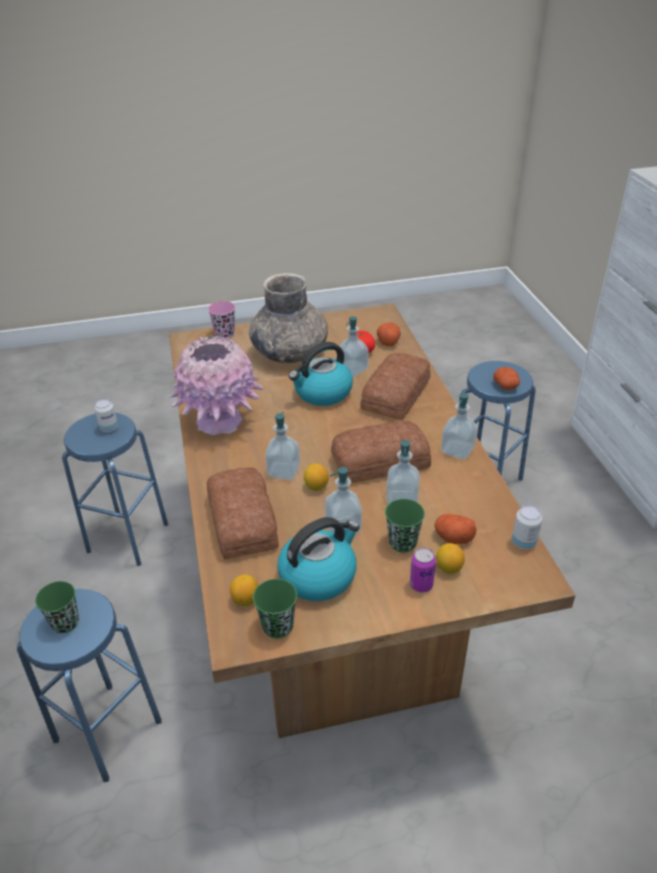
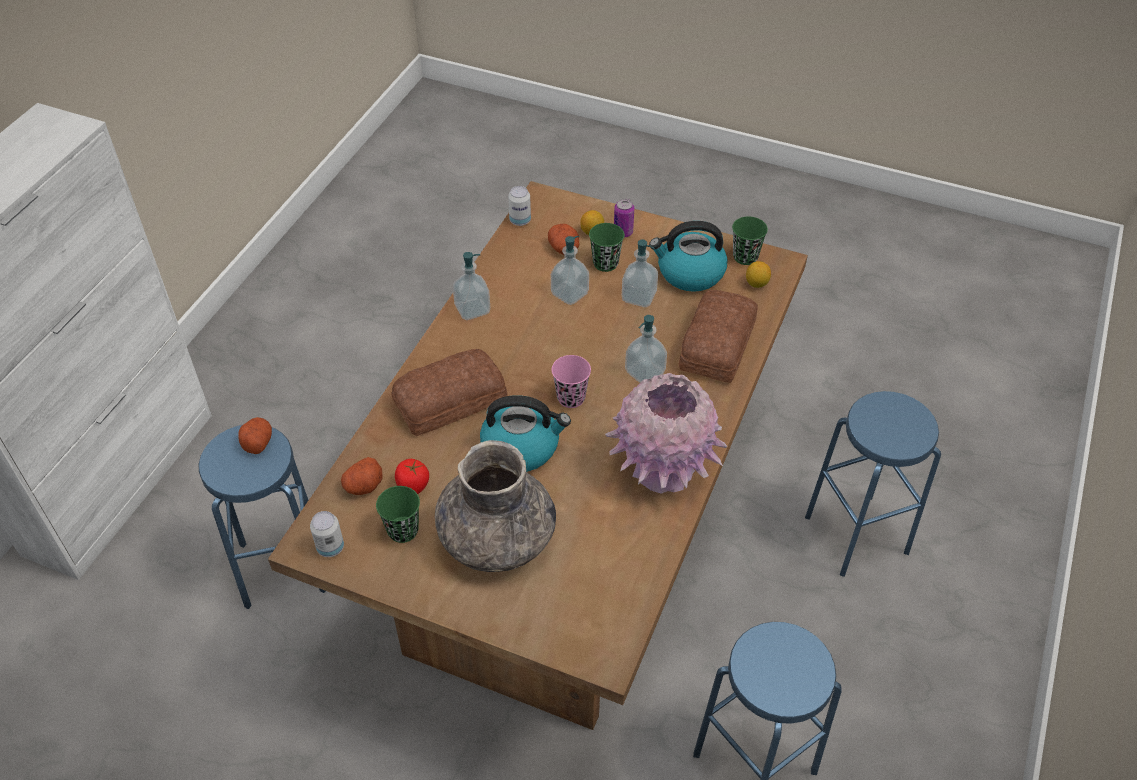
camera: 145 degrees left, 10 degrees up
(65, 622) = (894, 425): green cup -> green cup (403, 530)
(109, 428) = (767, 667): can -> can (330, 547)
(224, 334) = (547, 637): pink cup -> pink cup (571, 398)
(316, 486) = (629, 342): lemon -> none
(352, 369) = (454, 463): soap dispenser -> none
(378, 460) = (550, 337): bread -> none

